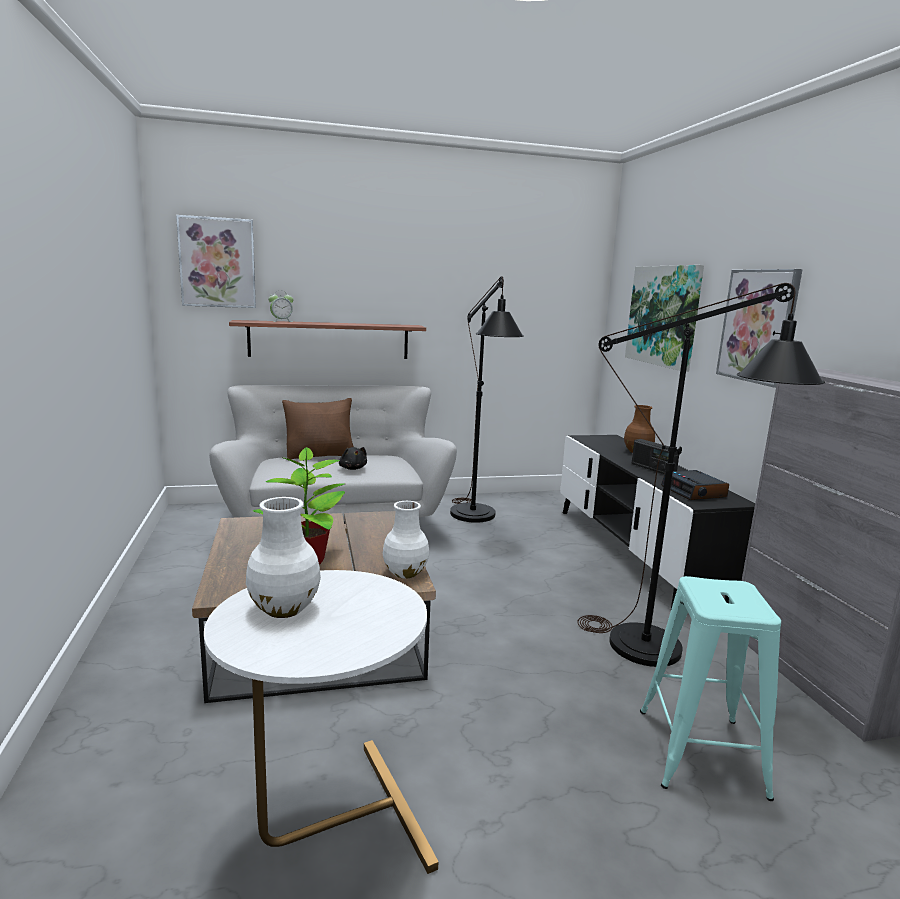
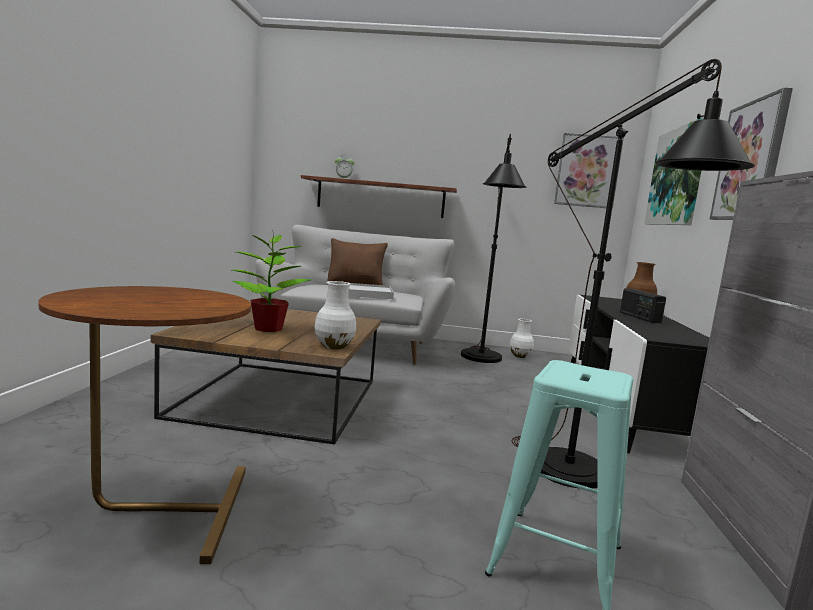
camera: 20 degrees right, 5 degrees down
(217, 262) = (303, 133): picture -> picture (587, 171)
(283, 608) = (133, 294): white vase -> white vase (519, 356)
(325, 828) = (155, 510): white side table -> brown side table
(352, 468) = (369, 294): black plush toy -> white tray
(694, 492) = (665, 333): alarm clock -> none

